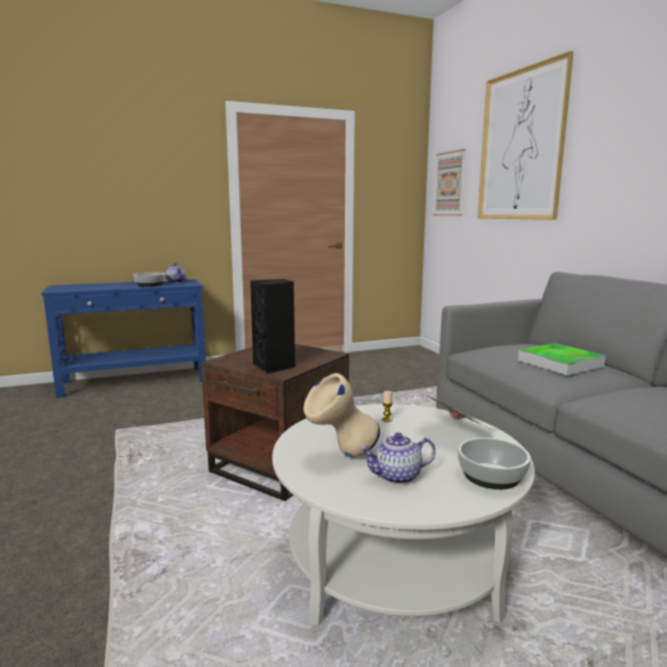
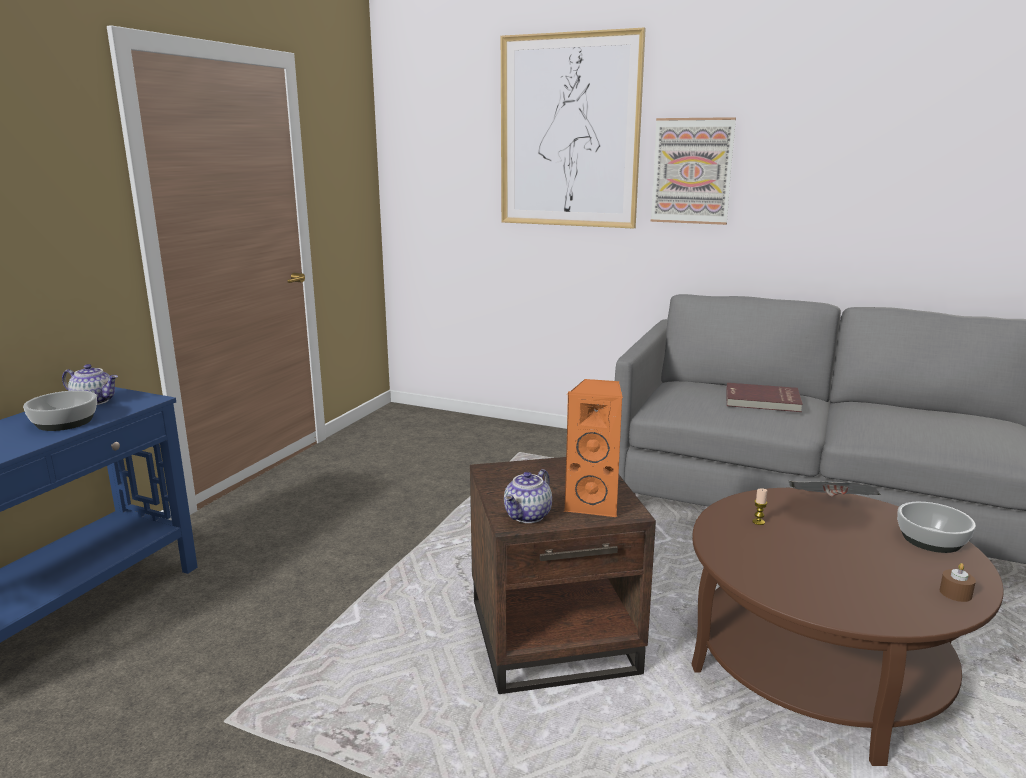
camera: 45 degrees left, 5 degrees up
(275, 366) = (594, 504): black speaker -> orange speaker
(341, 456) = (828, 580): beige vase -> none
(396, 560) = (819, 667): white coffee table -> brown coffee table
(397, 477) = (901, 576): teapot -> teapot (528, 516)
(409, 501) = (955, 593): none -> brown candle
(450, 184) = (434, 170): picture -> picture (692, 171)
(560, 363) = (762, 401): tray -> red book

